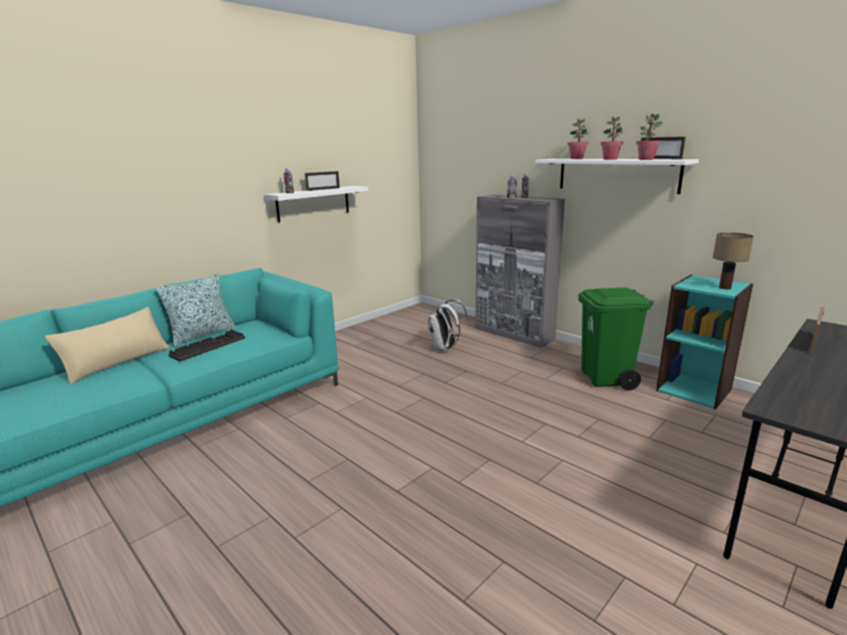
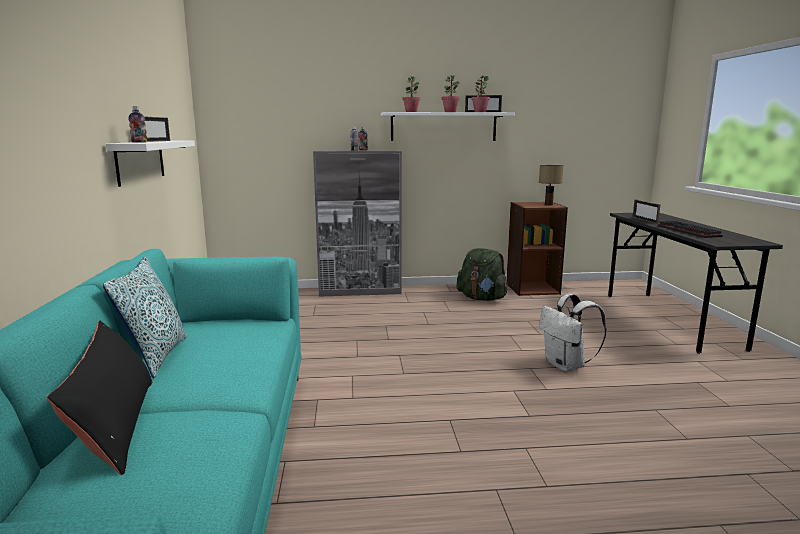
camera: 50 degrees left, 5 degrees down
(117, 363) = (115, 425): beige pillow -> black pillow
(208, 346) = (213, 358): keyboard -> keyboard (686, 231)
(445, 348) = (329, 317): white backpack -> white backpack (566, 365)
(606, 379) = (482, 298): green trash can -> green backpack
(694, 389) = (532, 288): turquoise bookcase -> brown bookcase

